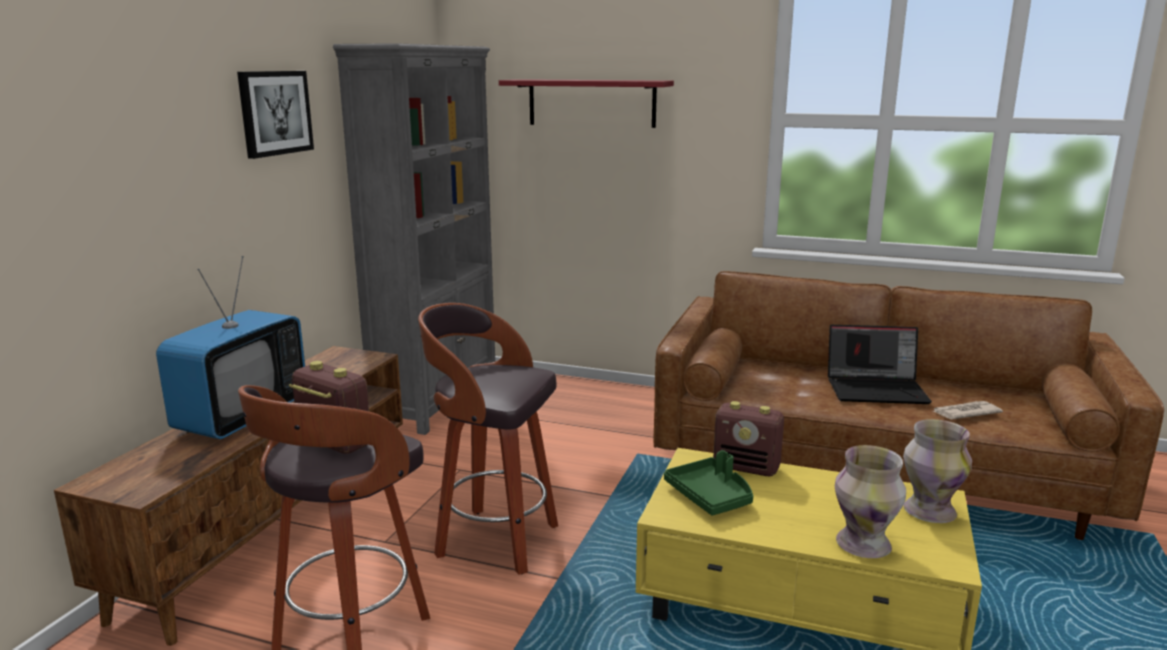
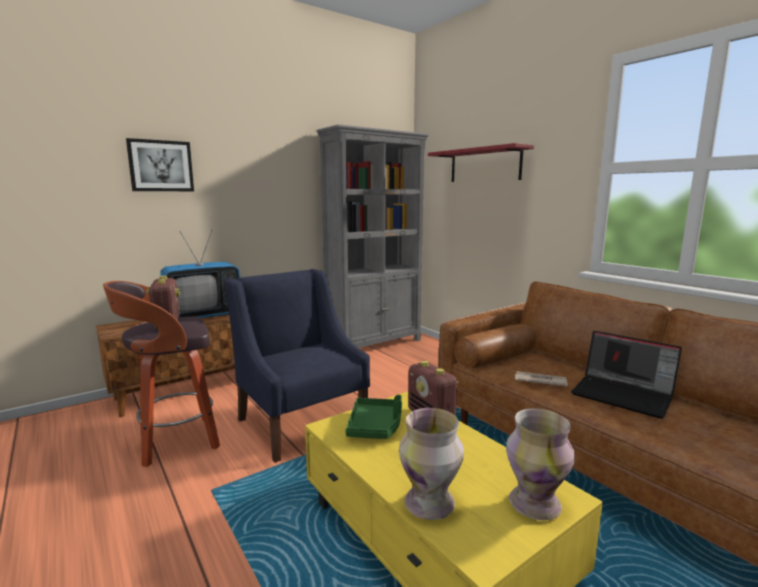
camera: 35 degrees right, 5 degrees down
(275, 113) = (269, 163): picture -> picture (161, 166)
(494, 541) = (301, 422): stool -> blue armchair
(965, 413) = (693, 436): newspaper -> newspaper (539, 381)

